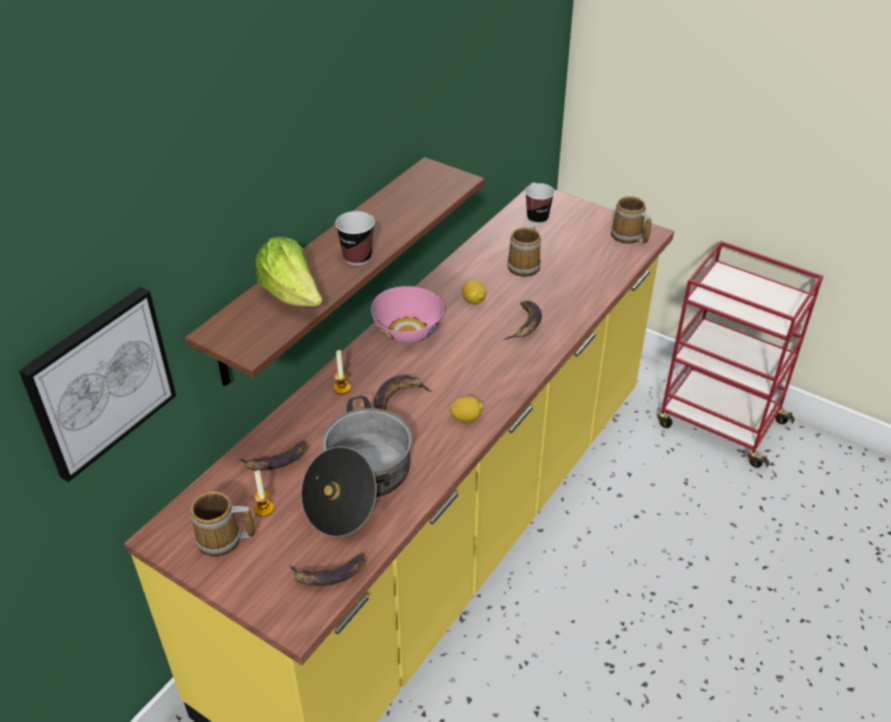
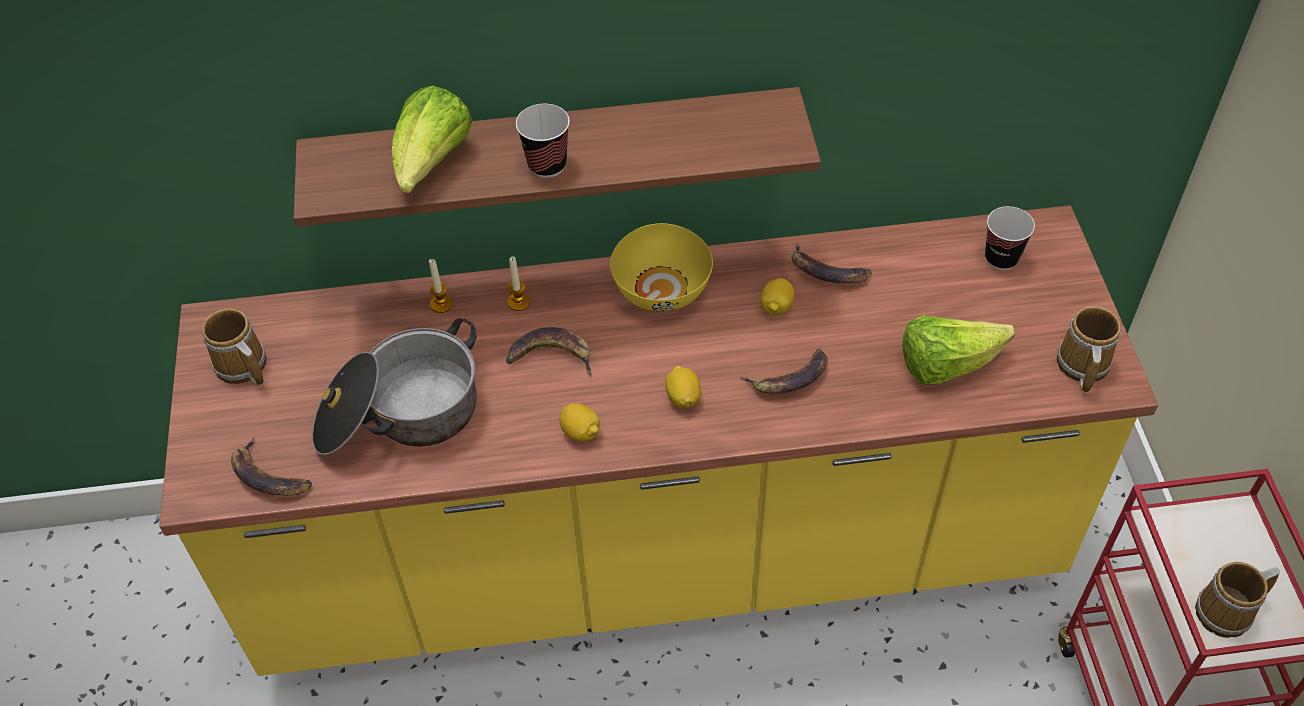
camera: 50 degrees right, 10 degrees up
(99, 381) = (161, 135): picture -> none
(264, 509) = (304, 367): candle -> candle (441, 304)
(276, 461) = (371, 329): banana -> banana (826, 272)
(409, 331) = (662, 290): pink bowl -> yellow bowl
(490, 367) = (683, 397): none -> lemon
(525, 265) = (896, 308): mug -> mug (1228, 613)
(579, 272) = (946, 365): none -> lettuce

